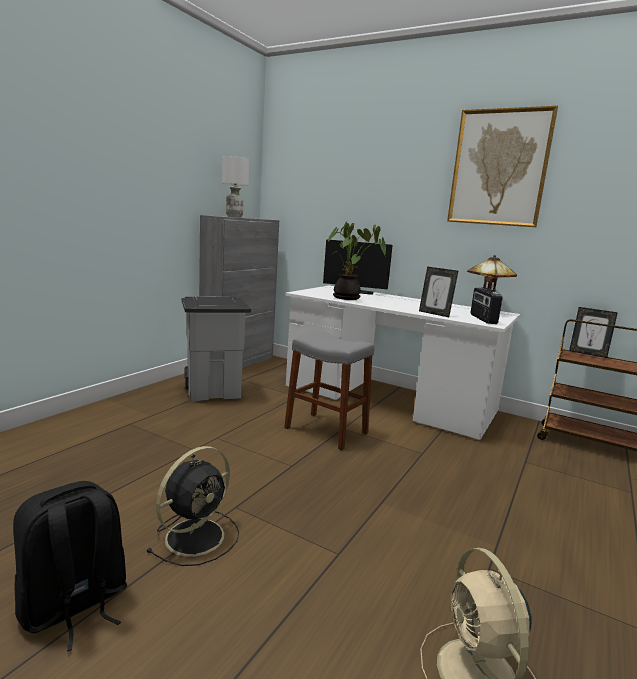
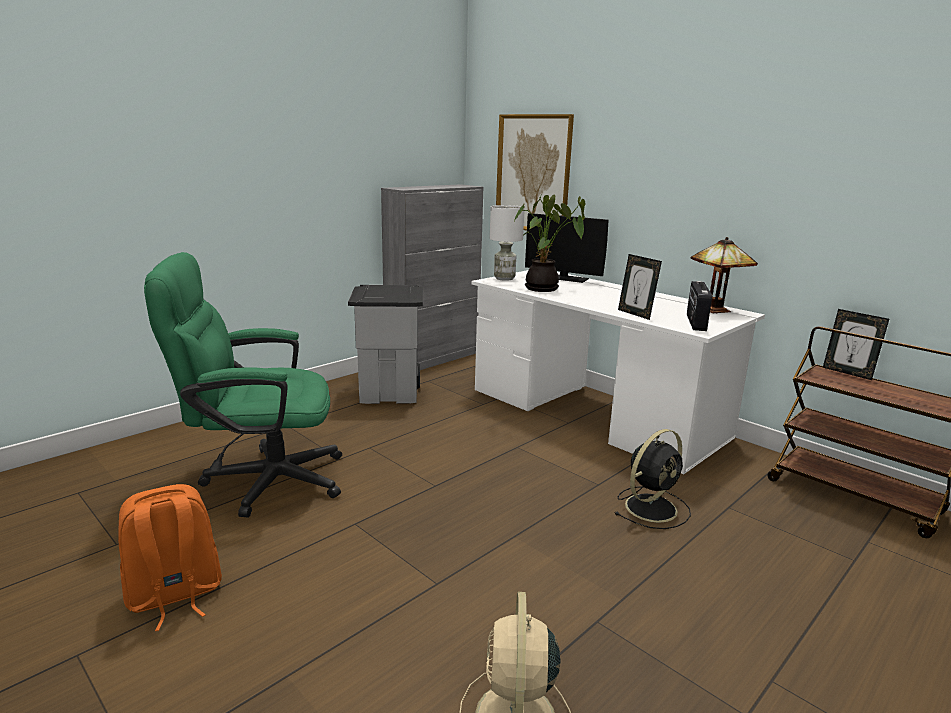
camera: 15 degrees right, 5 degrees up
(74, 606) = (174, 596): black backpack -> orange backpack
(124, 476) = (261, 480): none -> green office chair
(197, 535) = (305, 547): black fan -> black fan (652, 507)
(234, 217) = (423, 187): white table lamp -> white table lamp (504, 278)
(326, 430) = (495, 448): grey stool -> none
(499, 168) = (741, 119): picture -> picture (533, 174)

